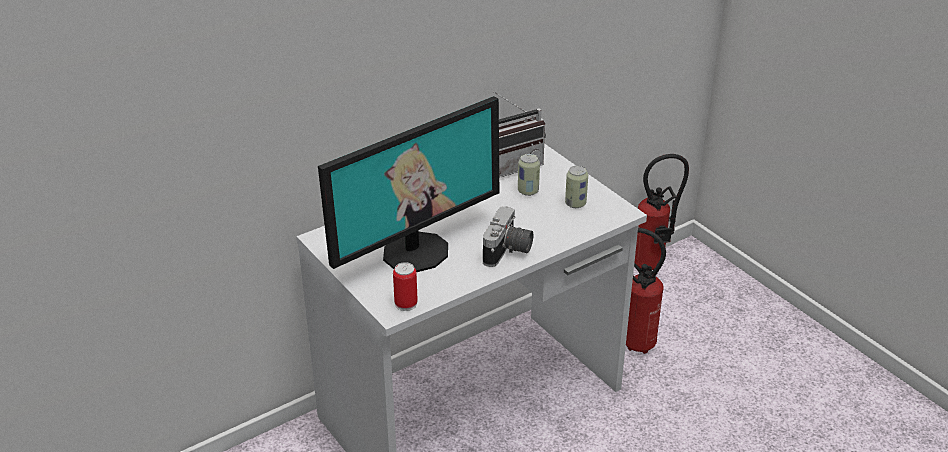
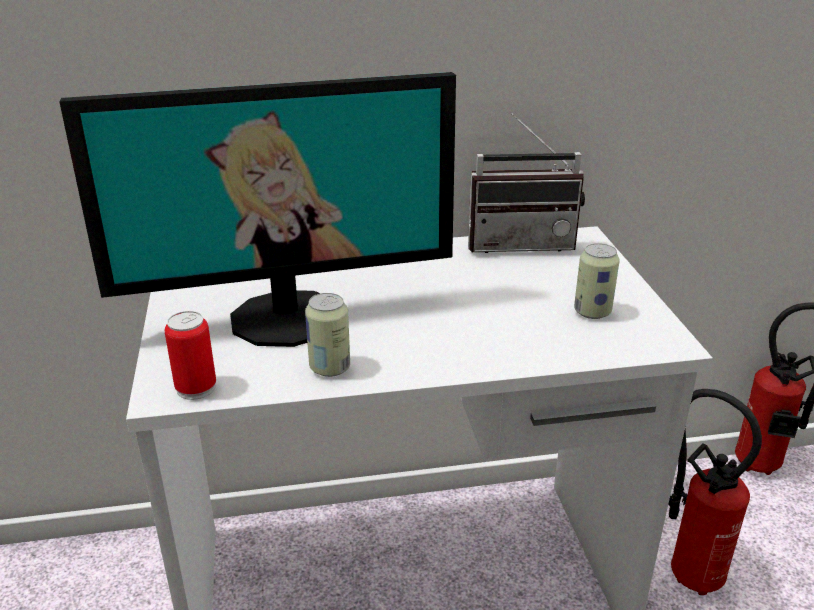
camera: 25 degrees right, 5 degrees down
(508, 252) = (427, 354): camera -> none
(528, 191) = (527, 278): can -> can (330, 368)

